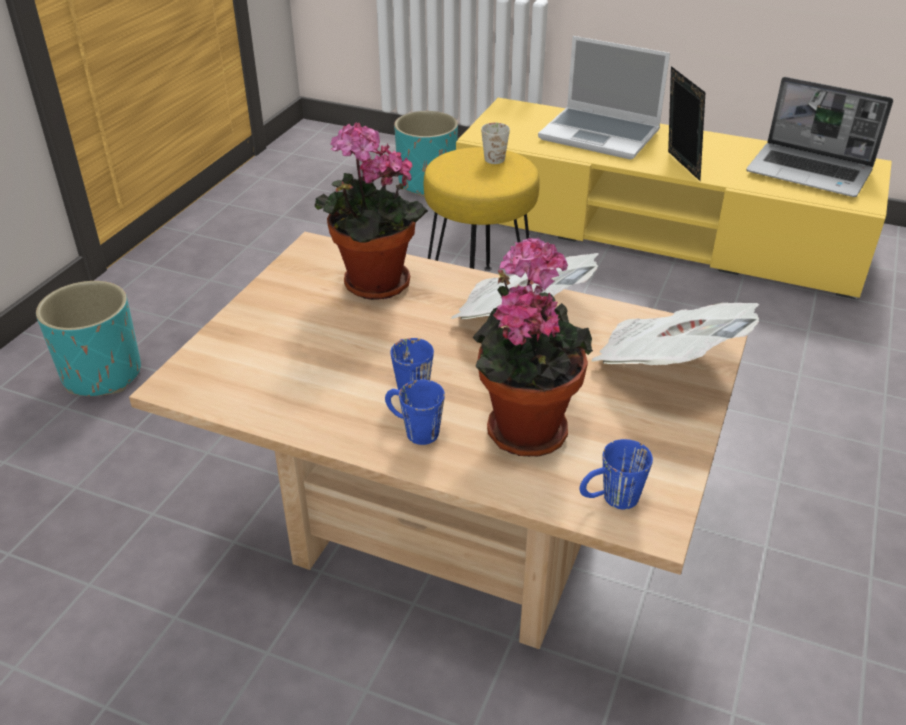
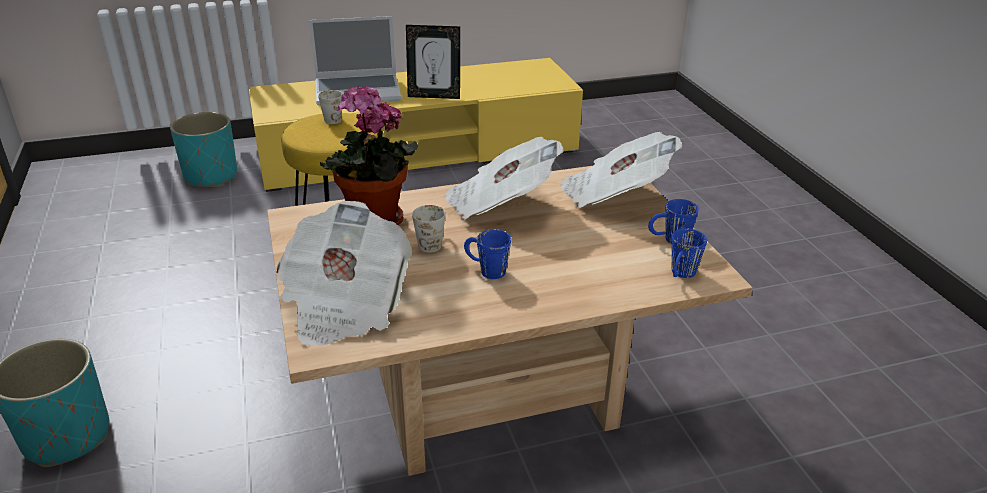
camera: 40 degrees left, 5 degrees down
(246, 354) = (344, 304): none -> newspaper
(399, 329) = (432, 242): none -> white mug
(413, 430) = (526, 294): blue mug -> blue mug (669, 240)
(524, 426) = (586, 260): potted plant -> none
(678, 166) = (434, 96): picture frame -> picture frame turned 150 degrees clockwise
(810, 172) = (515, 76): laptop -> none

